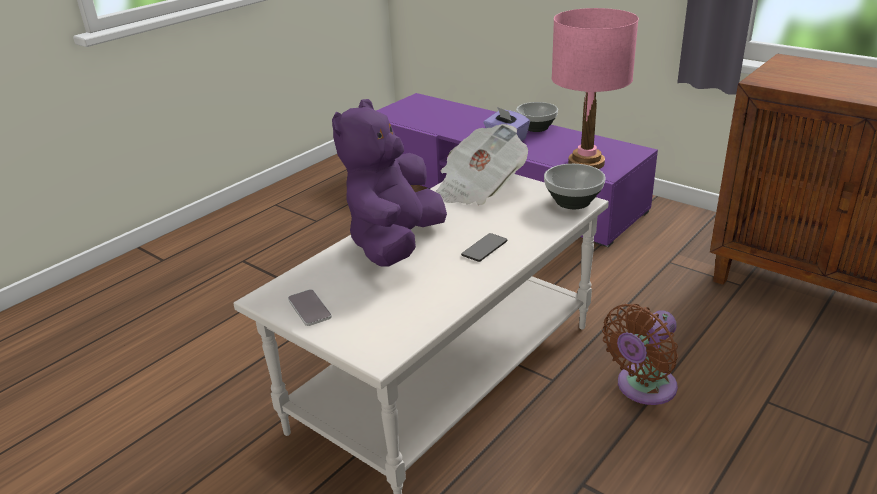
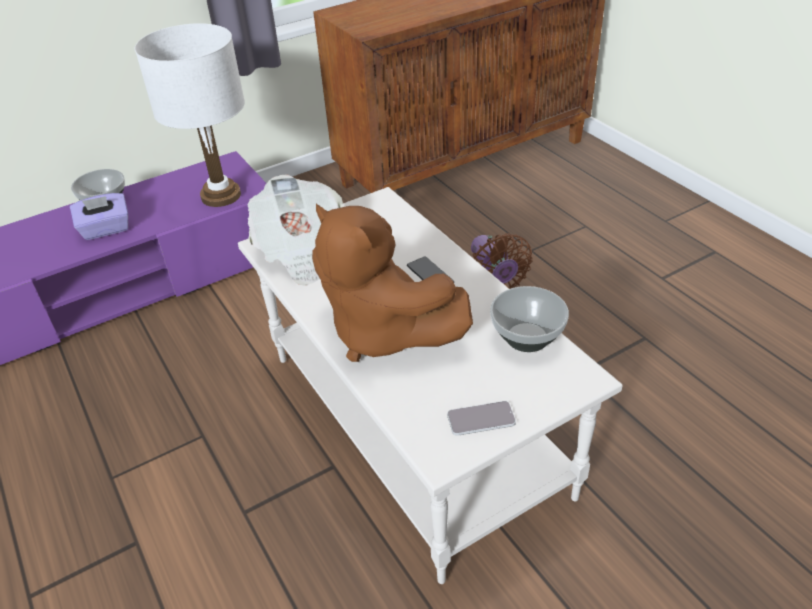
camera: 70 degrees left, 10 degrees up
(395, 244) = (383, 333): purple plush toy -> brown plush toy
(572, 201) = (377, 204): bowl -> bowl (525, 338)
(586, 163) = (221, 196): pink table lamp -> white table lamp

